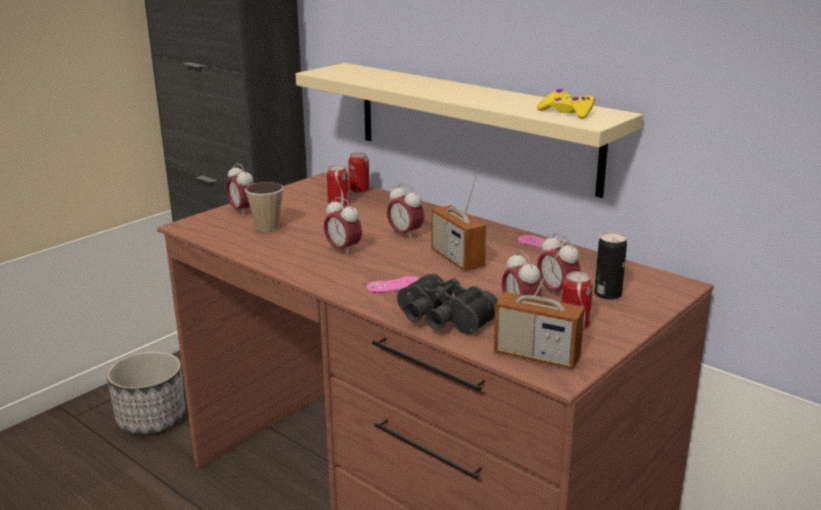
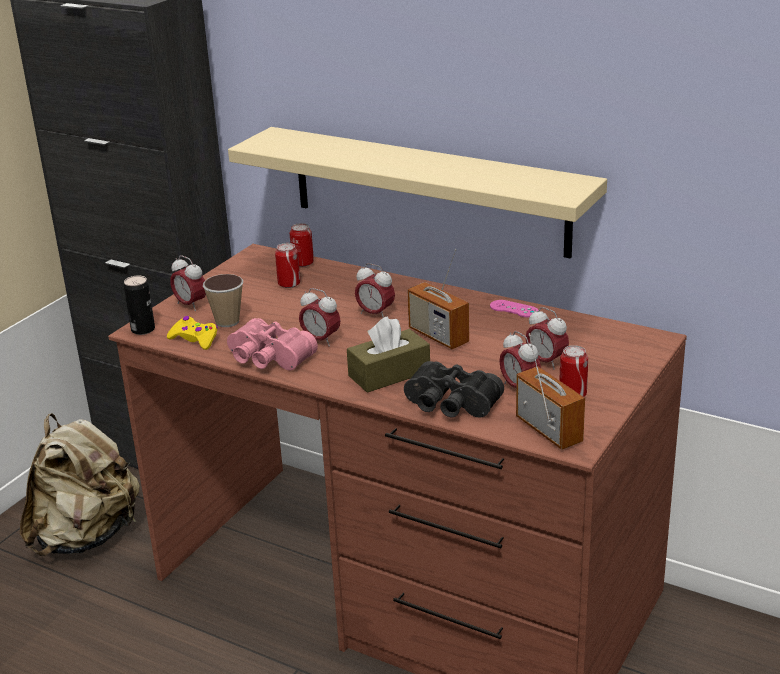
camera: 10 degrees left, 5 degrees up
(151, 419) = (86, 536): planter -> beige backpack
(285, 260) = (267, 359): none -> pink binoculars
(394, 285) = (389, 374): pink game controller -> brown tissue box
(536, 356) = (549, 430): radio -> radio turned 135 degrees counterclockwise
(567, 112) = (535, 184): yellow game controller -> yellow game controller (195, 339)
(607, 294) = (593, 358): can -> can (143, 330)

